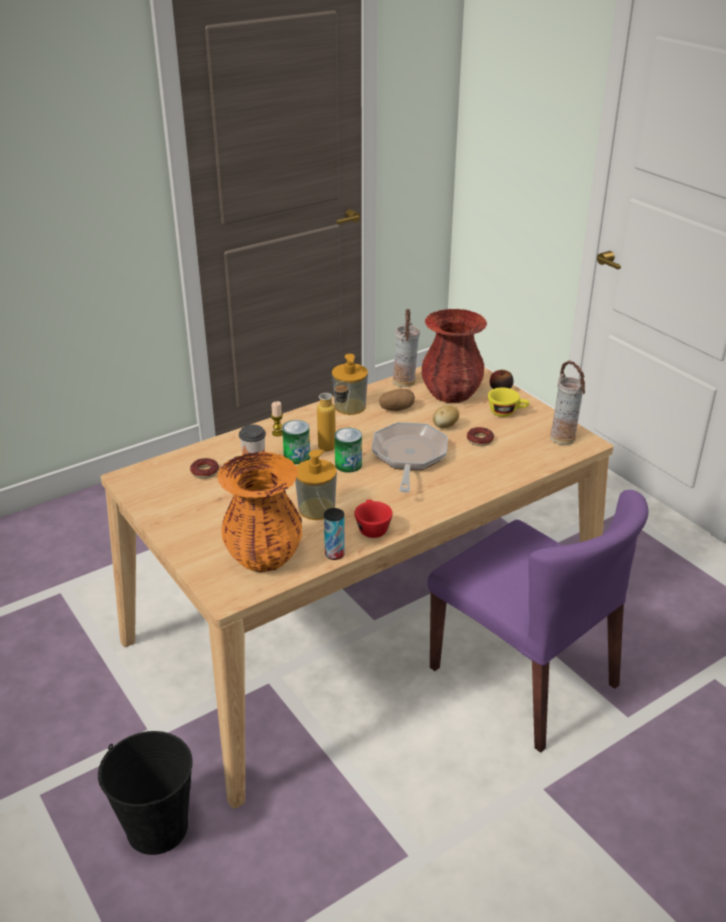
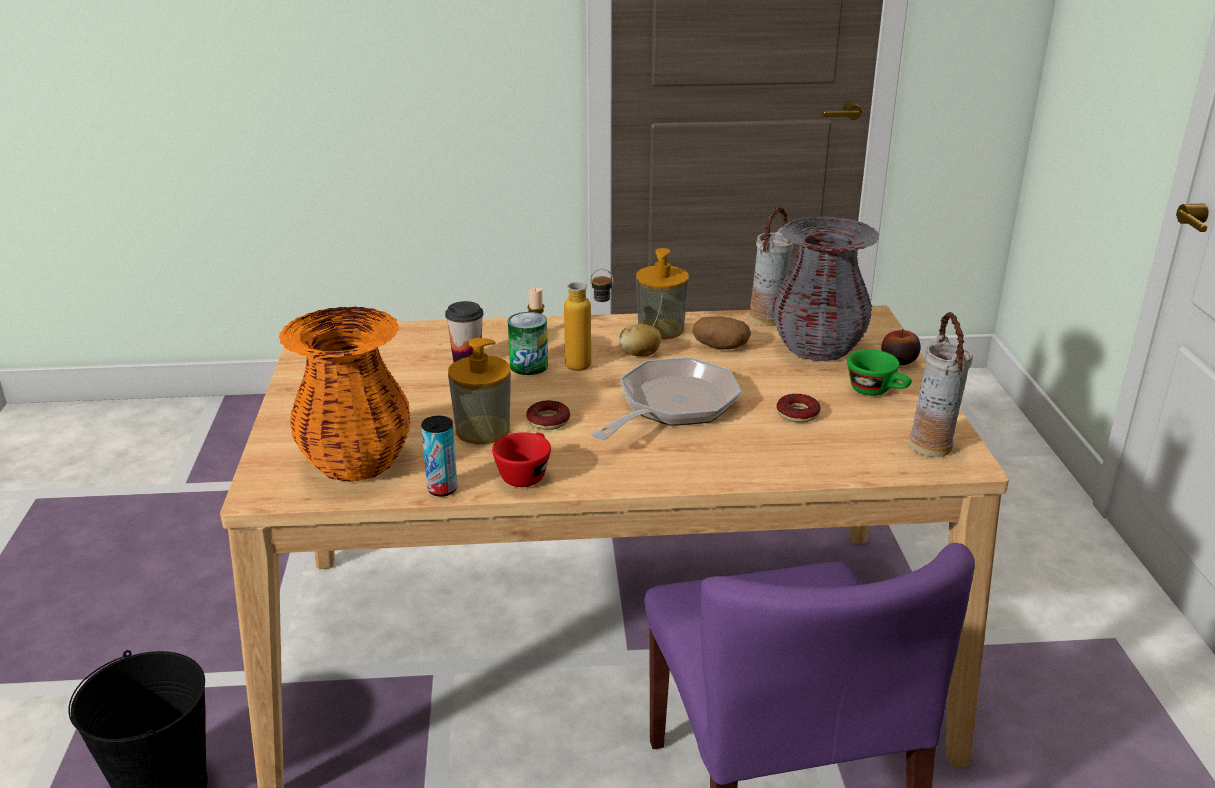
camera: 30 degrees right, 5 degrees down
(204, 472) = (404, 352): donut -> donut (548, 420)
(348, 465) = (582, 392): can -> none
(445, 426) = (765, 384): potato -> potato (640, 355)
(451, 394) = (817, 348): red vase -> grey vase
(507, 412) = (877, 391): yellow cup -> green cup

